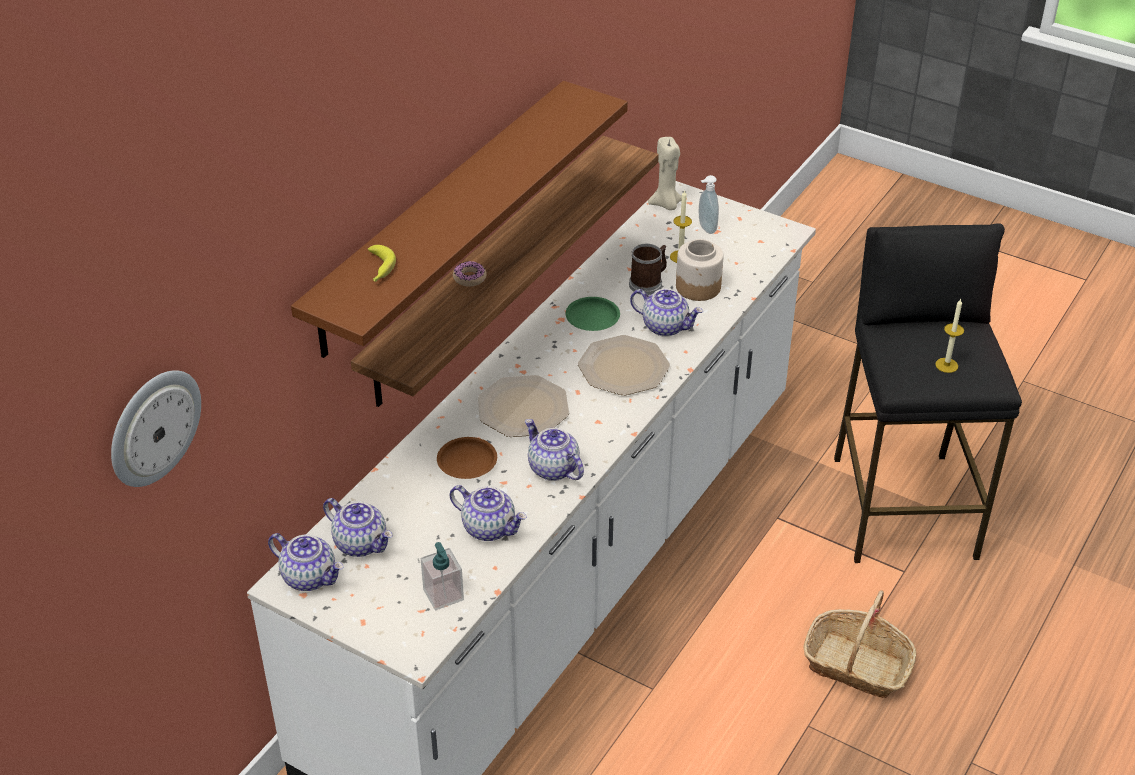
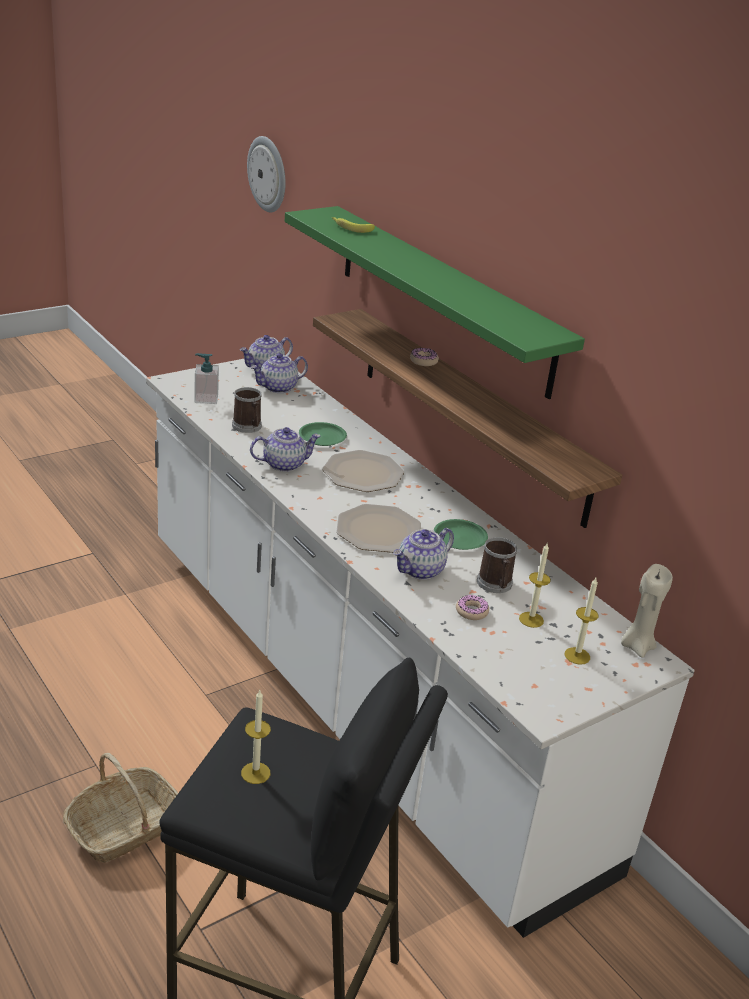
camera: 110 degrees right, 10 degrees down
(441, 216) = (442, 297): brown shelf -> green shelf
(467, 461) = (322, 437): brown plate -> green plate
(489, 528) = (248, 427): teapot -> mug
(698, 287) = (471, 611): jar -> donut
(705, 228) = (577, 656): soap dispenser -> candle

